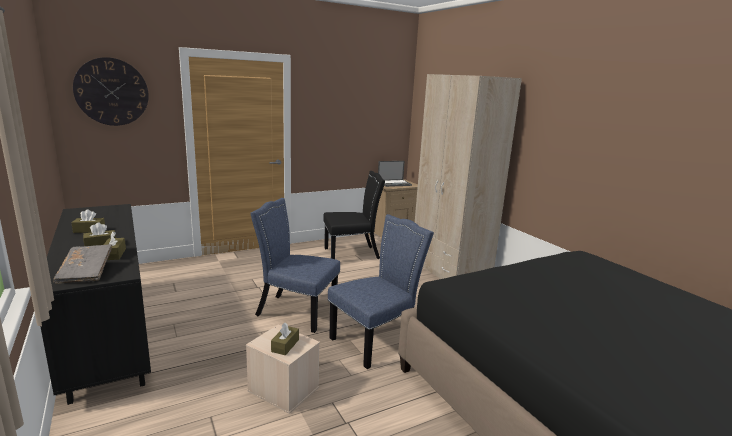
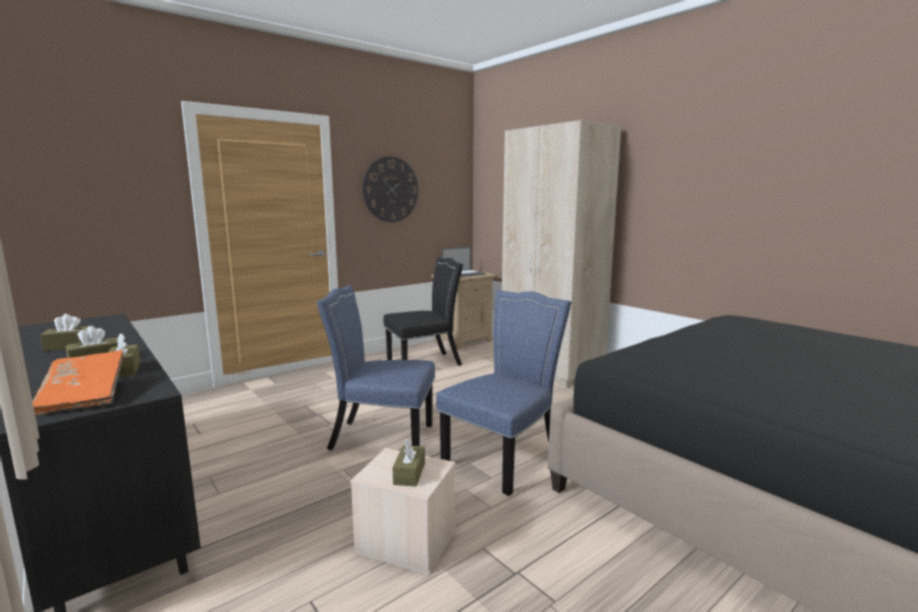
camera: 10 degrees left, 5 degrees down
(86, 272) = (84, 396): grey book -> orange book
(112, 92) = (85, 160): wall clock -> wall clock (390, 189)

